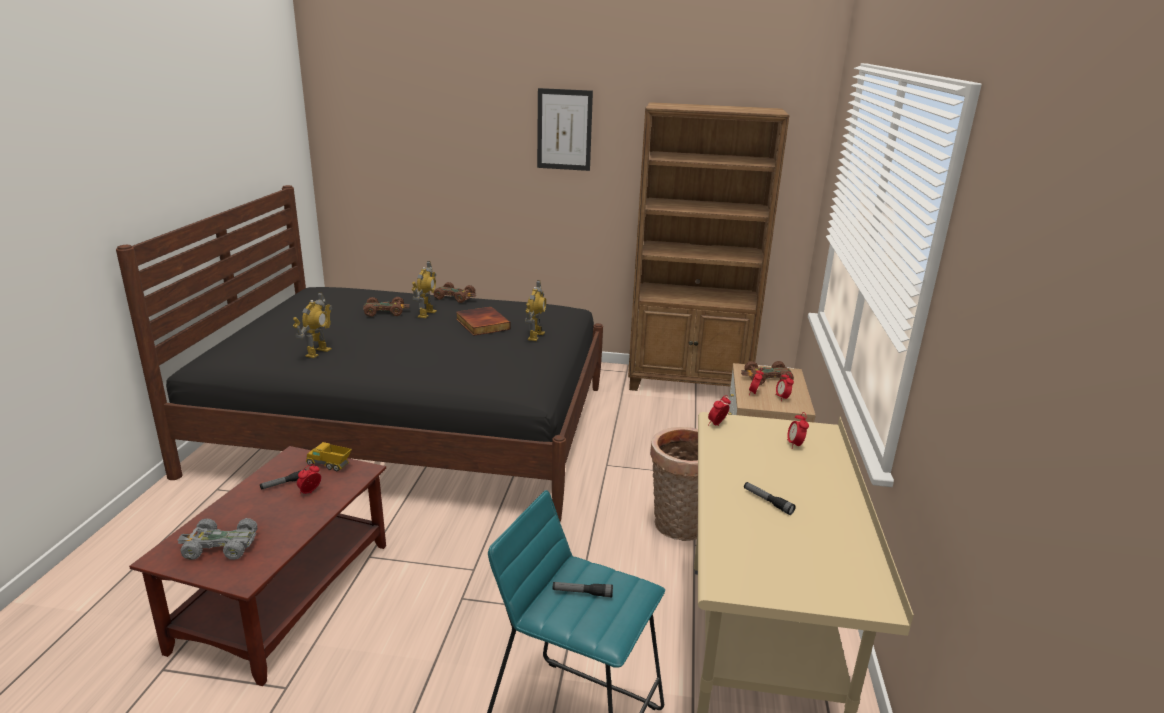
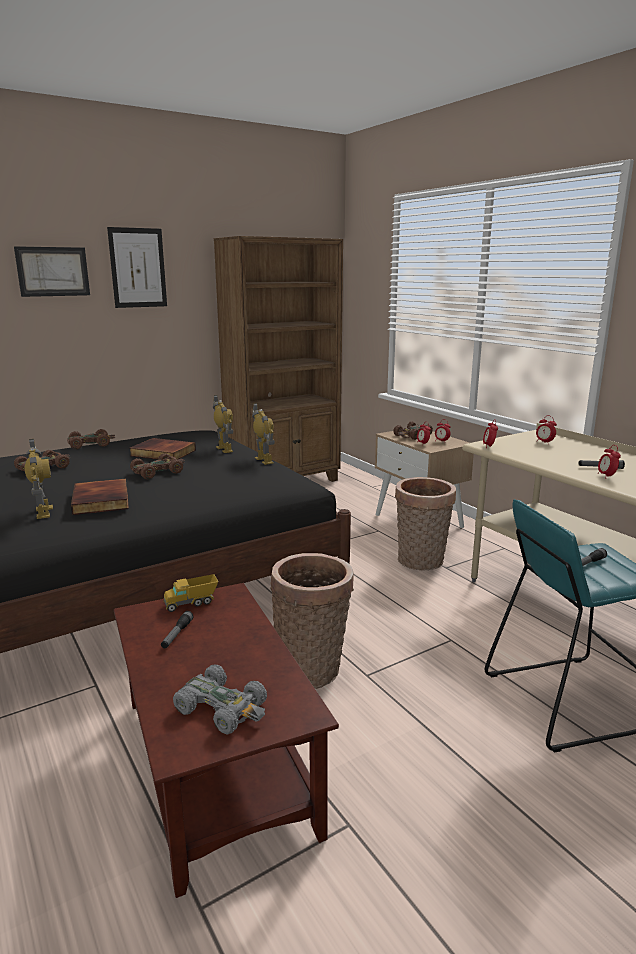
camera: 40 degrees left, 5 degrees down
(220, 546) = (222, 708): grey toy car -> grey toy car turned 105 degrees counterclockwise
(310, 492) = (218, 628): alarm clock -> alarm clock (606, 476)
(363, 356) = (102, 500): none -> book
(426, 314) = (91, 459): toy robot -> toy robot (264, 460)
(435, 568) = (312, 669): none -> basket
(442, 342) = (158, 472): none -> brown toy car
(484, 129) = (53, 271): none -> picture

